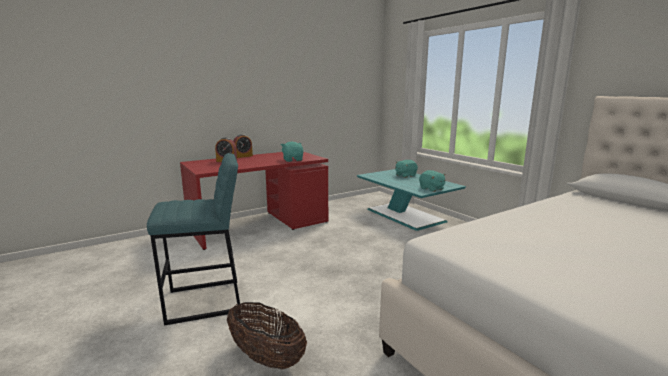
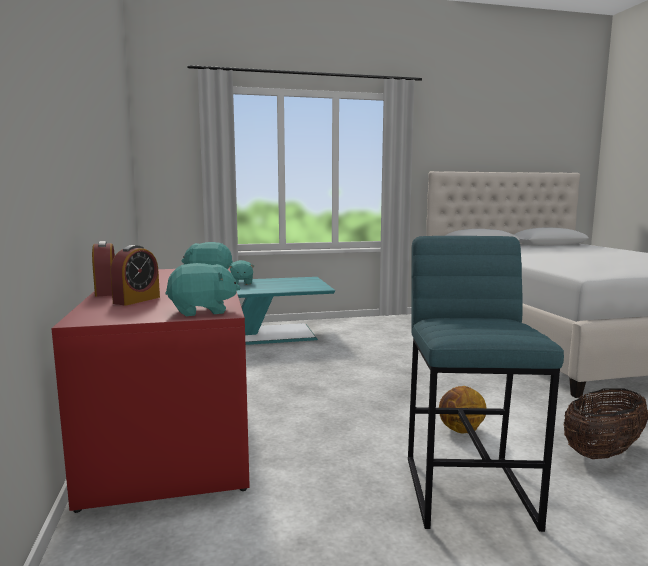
camera: 70 degrees left, 5 degrees down
(281, 295) = (461, 430): none -> basketball
(431, 189) = (314, 284): turquoise plush toy -> turquoise plush toy (202, 311)

